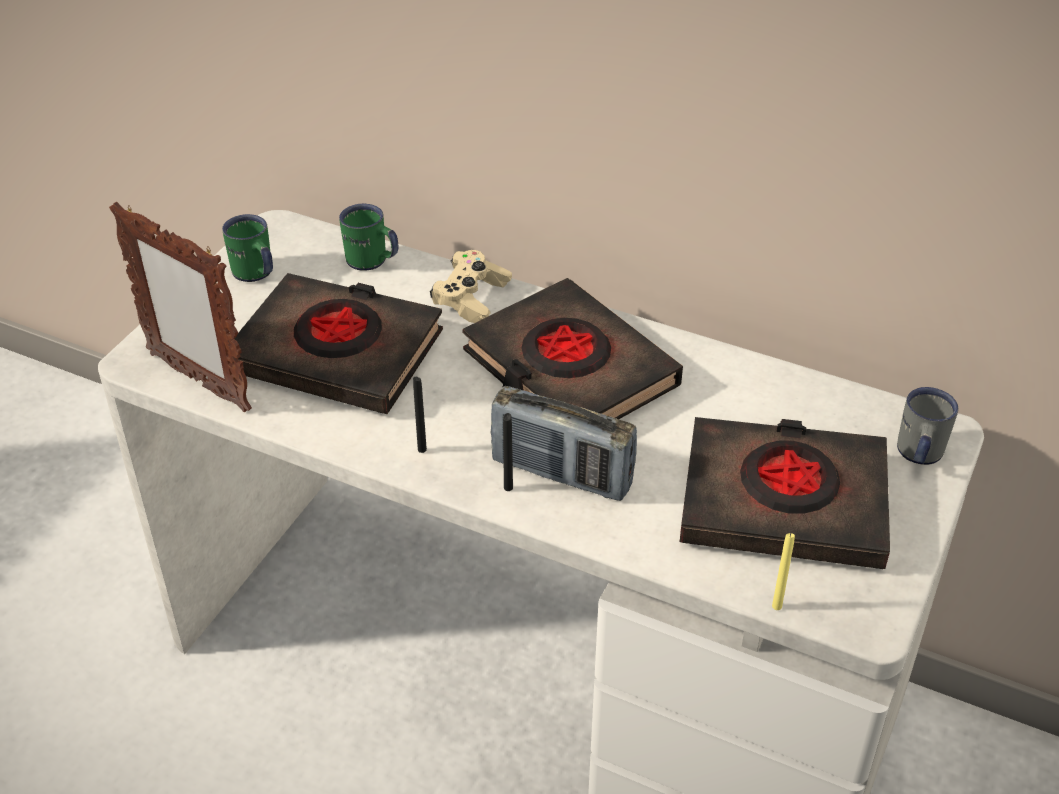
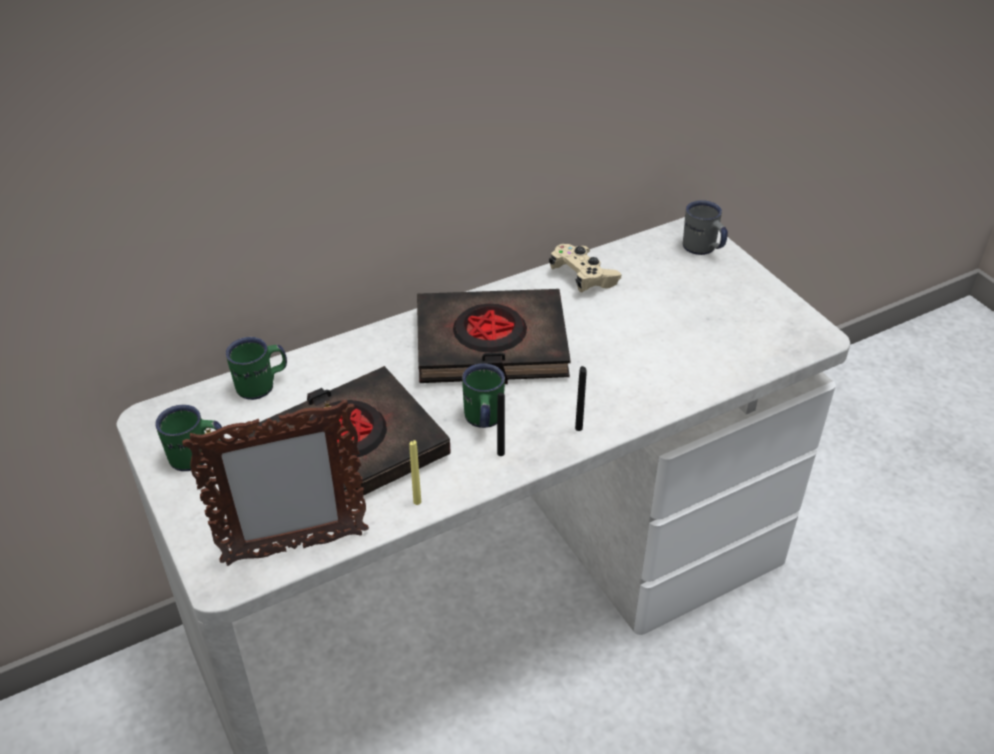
camera: 55 degrees left, 0 degrees up
(456, 416) = (483, 420): none -> green mug
(471, 298) = (364, 355): beige game controller -> beige game controller (583, 277)
(561, 474) = (588, 397): radio -> none
(777, 606) = (778, 364): yellow candle -> yellow candle (417, 502)
(783, 502) = (696, 317): black book -> none

